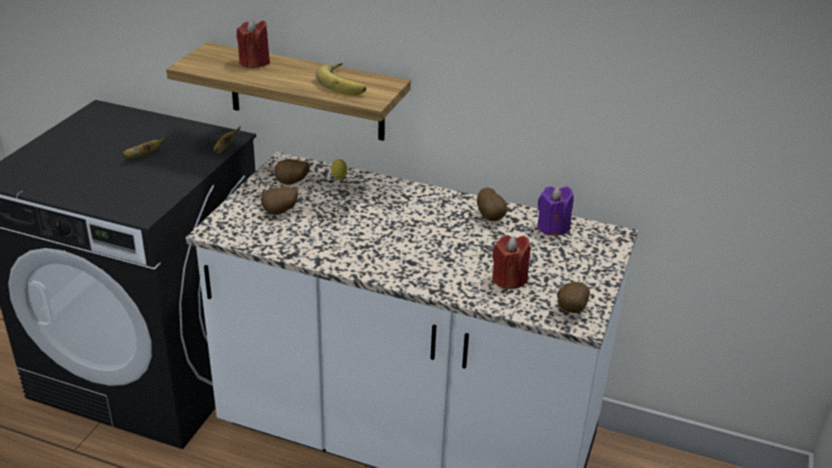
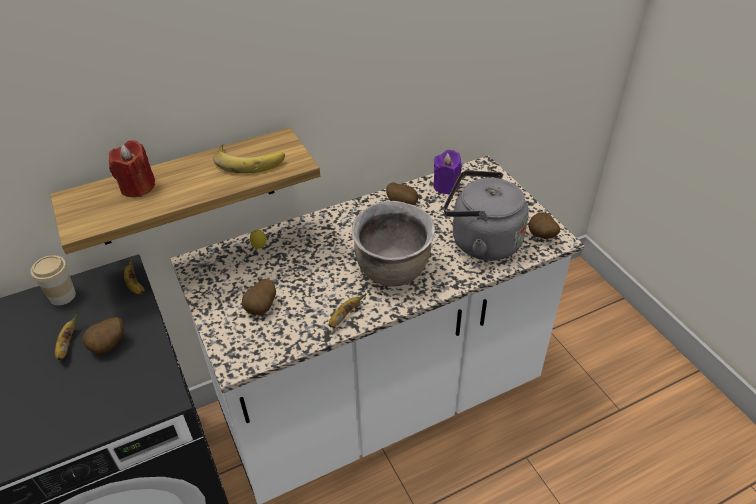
camera: 45 degrees left, 10 degrees up
(181, 130) = (62, 296): none -> cup
(291, 184) = (230, 277): potato -> potato (109, 346)
(321, 253) = (344, 316): none -> banana
(403, 251) = (393, 271): none -> brown cooking pot
(509, 279) = (481, 241): red candle -> grey kettle

